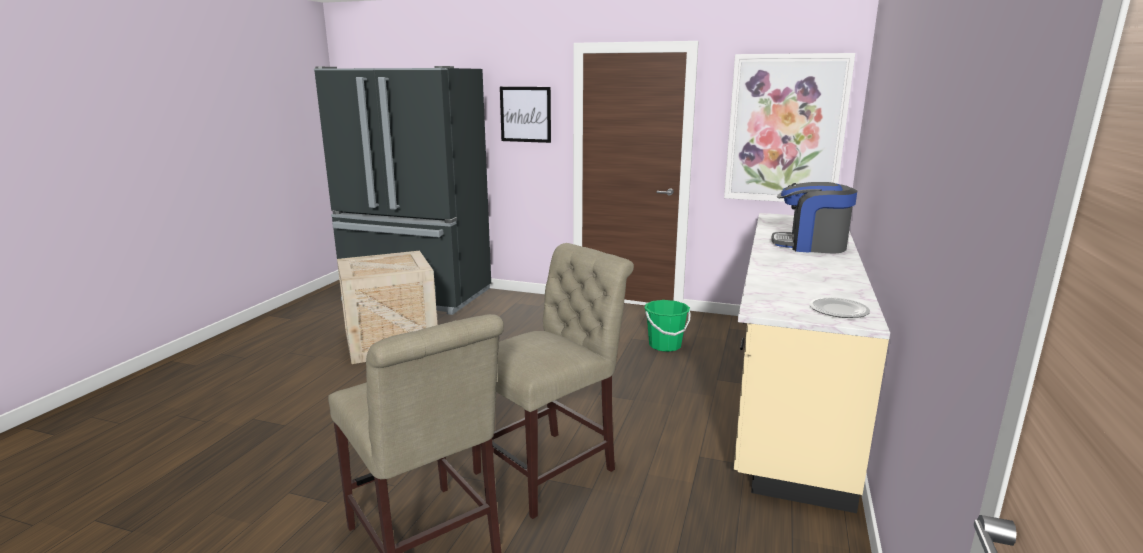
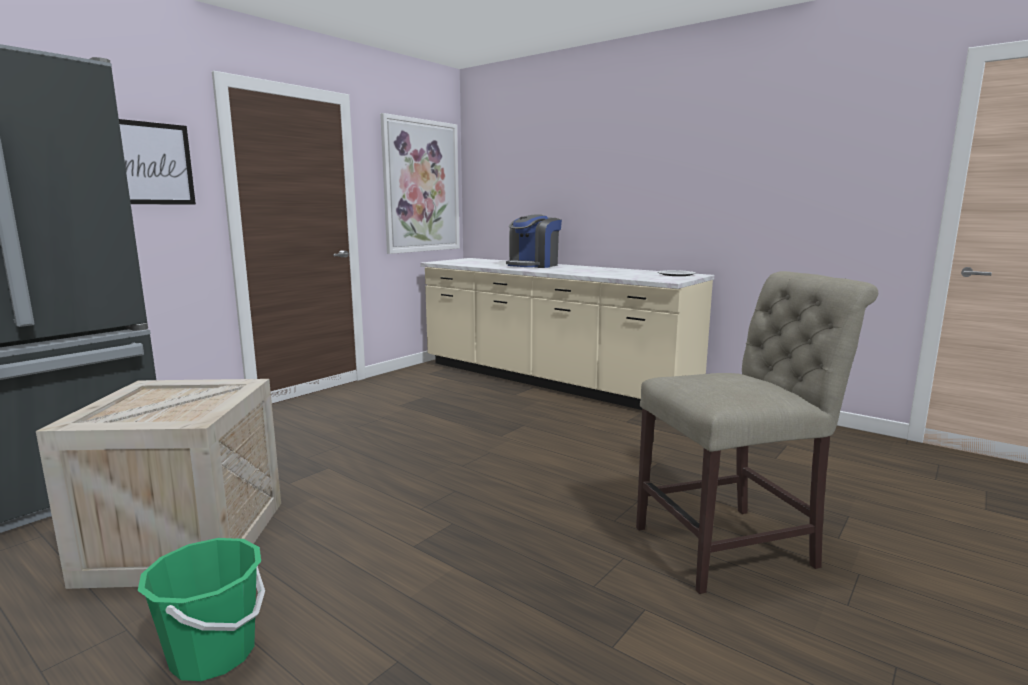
camera: 70 degrees left, 5 degrees down
(552, 468) = (621, 473): beige chair -> none
(665, 345) = (432, 397): green bucket -> green bucket (213, 654)

